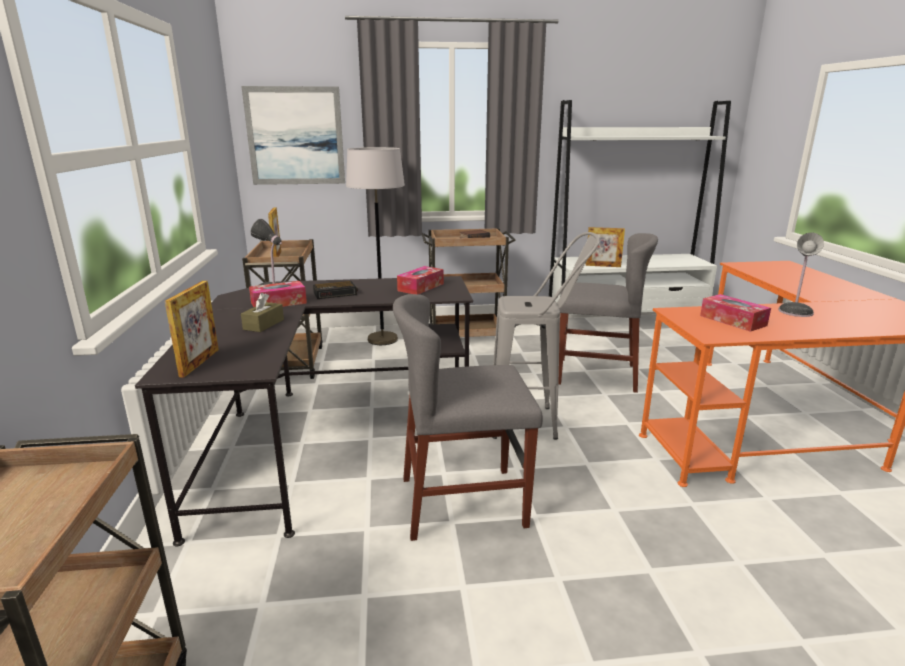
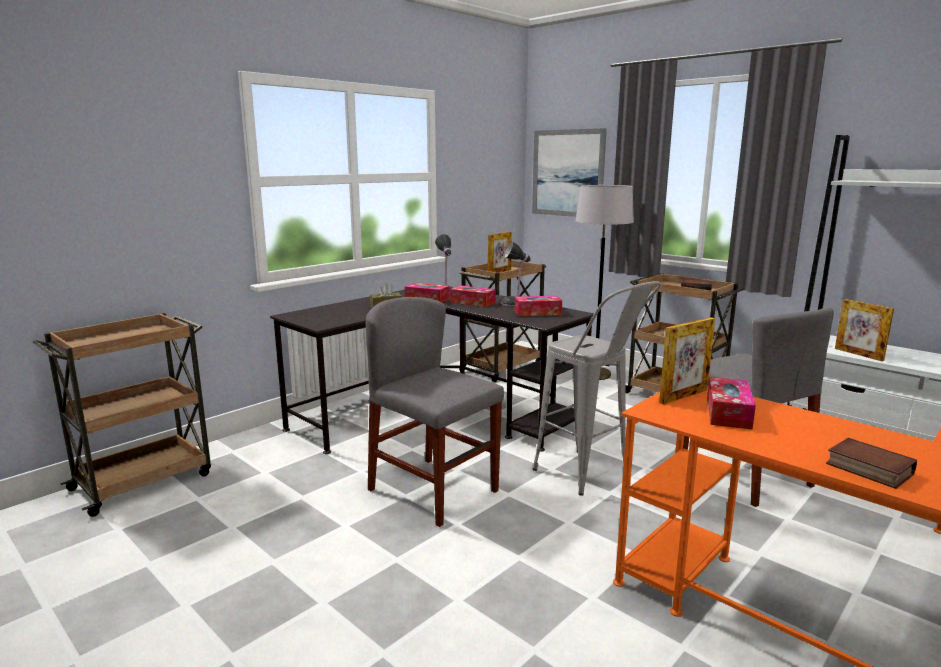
camera: 50 degrees right, 5 degrees down
(199, 362) = (312, 315): picture frame -> picture frame (683, 396)
(336, 293) = (472, 302): alarm clock -> tissue box
(796, 311) = (857, 436): table lamp -> table lamp (514, 303)
(847, 327) = (867, 469): none -> book

